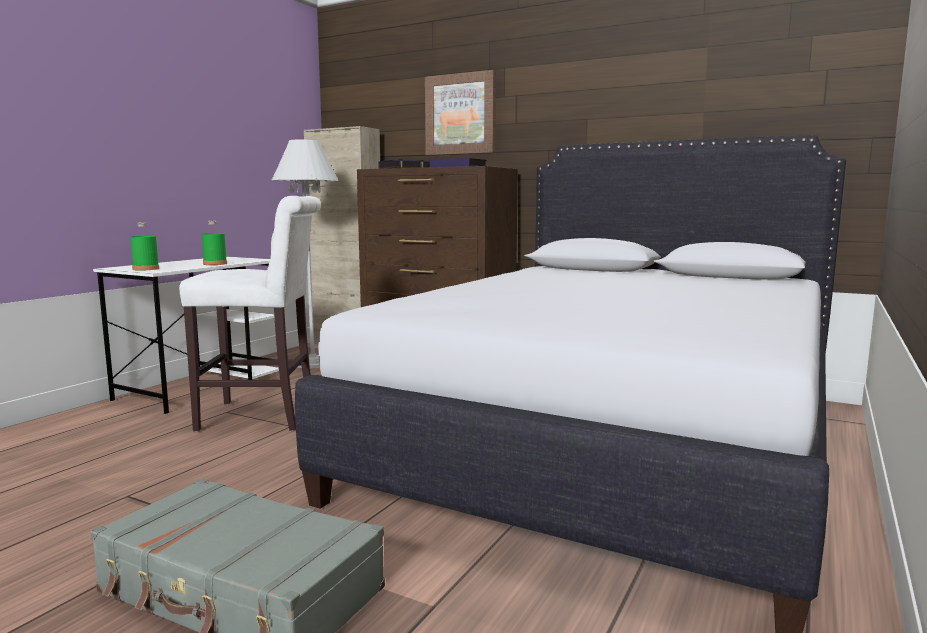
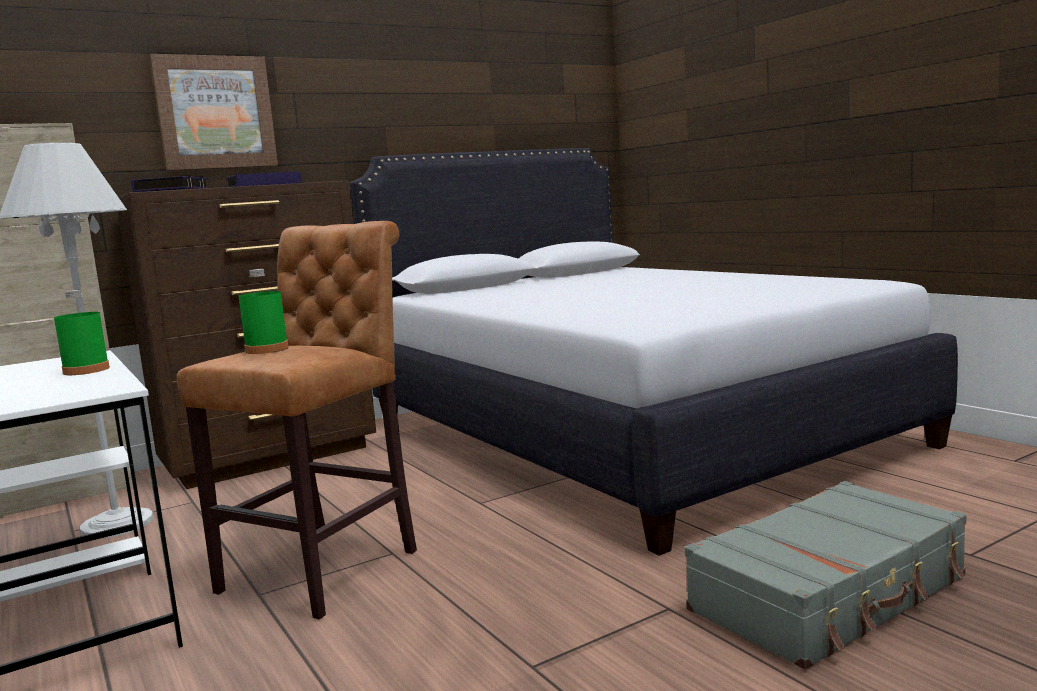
camera: 60 degrees left, 0 degrees up
(145, 269) = (55, 396): green bottle -> green bottle (267, 349)
(265, 416) = (328, 568): white stool -> brown stool

